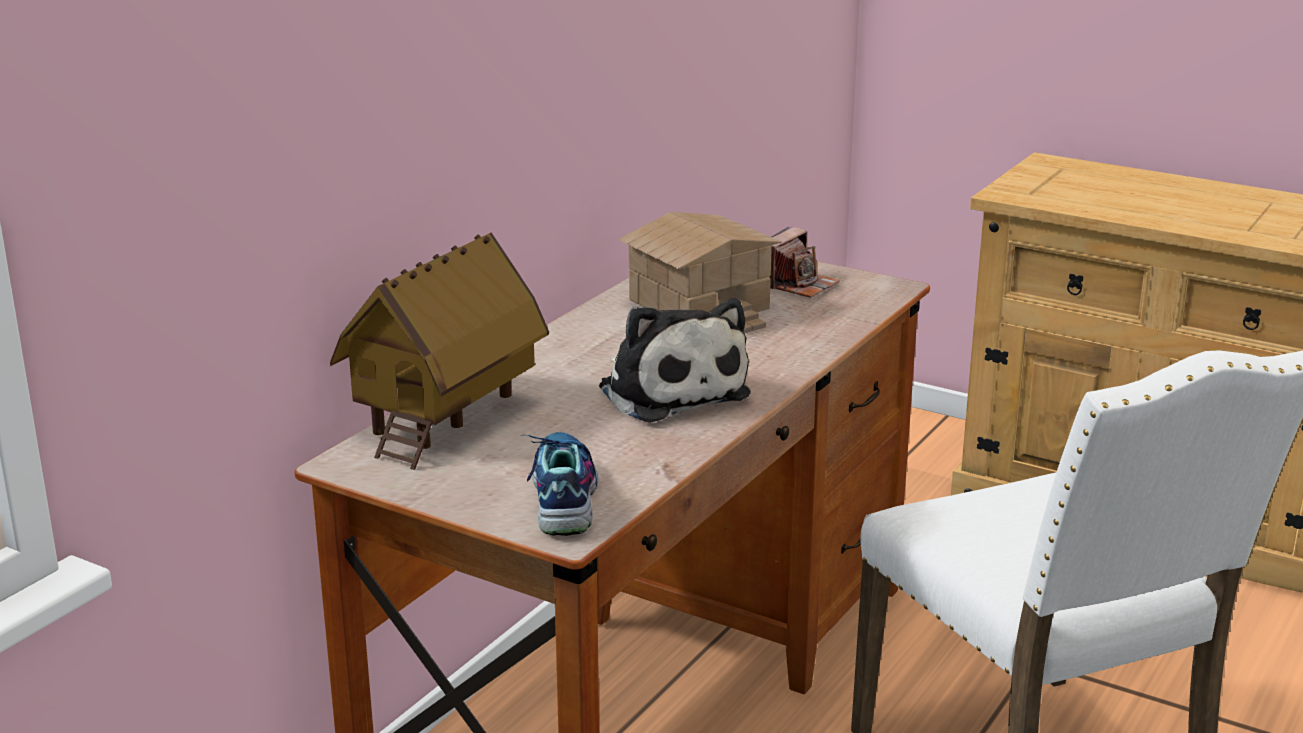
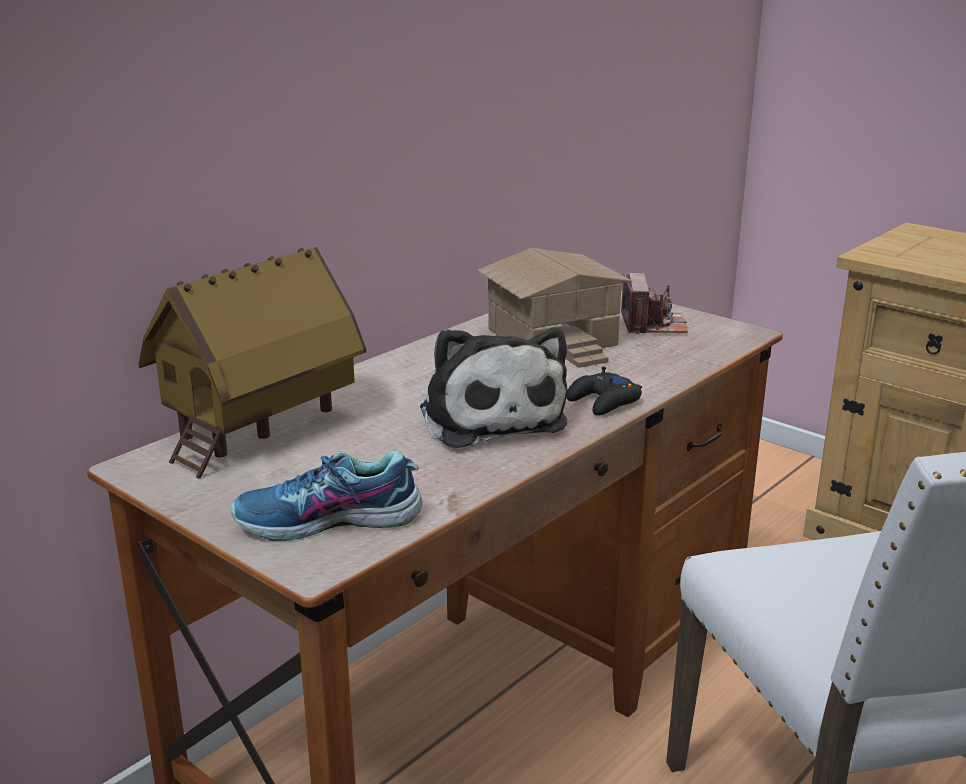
camera: 10 degrees right, 0 degrees up
(561, 497) = (328, 521): shoe -> shoe turned 105 degrees counterclockwise
(775, 367) = (604, 402): none -> black game controller
(798, 285) = (653, 325): camera -> camera turned 45 degrees counterclockwise

